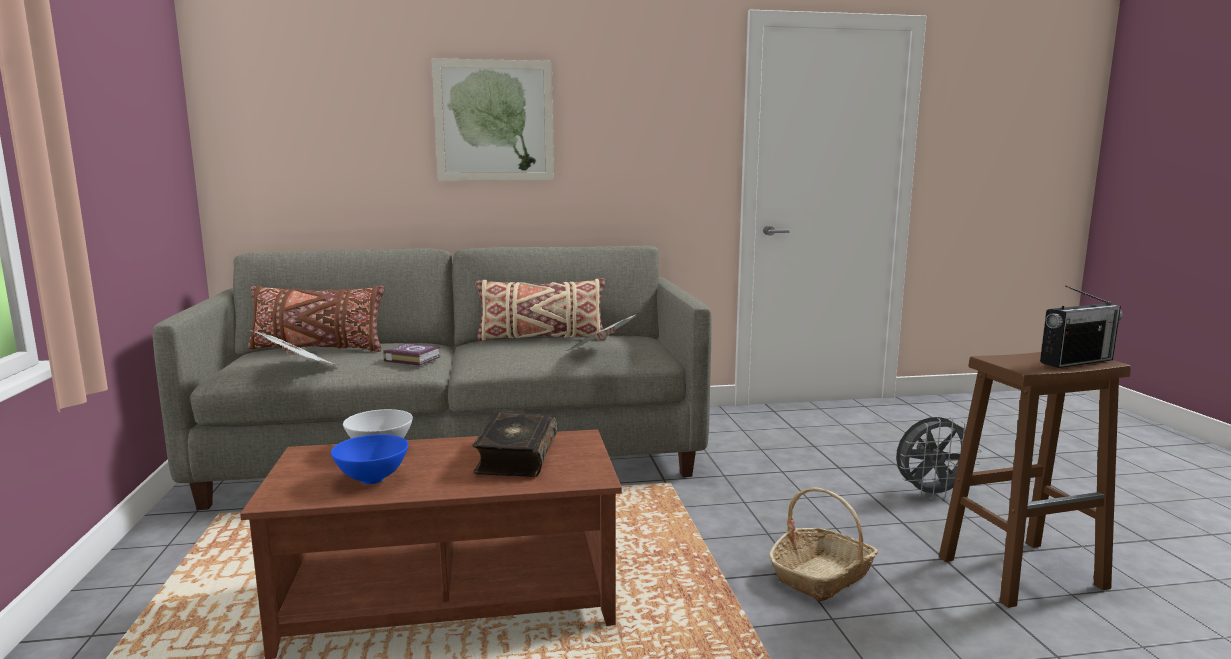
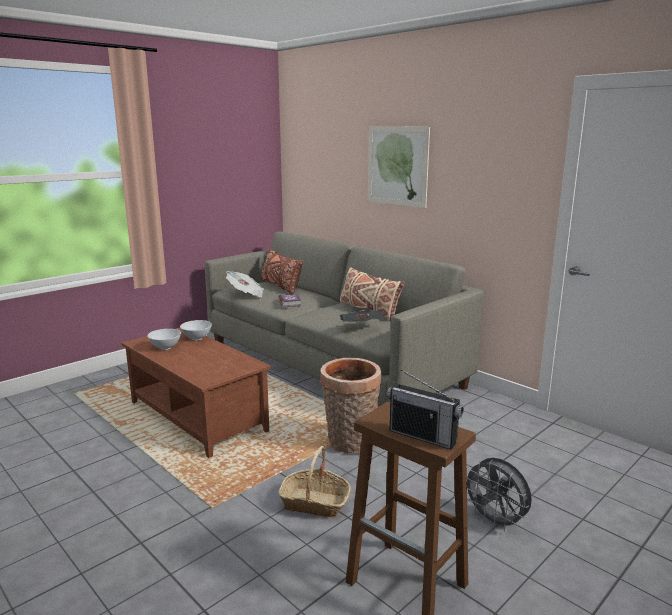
camera: 55 degrees right, 5 degrees up
(373, 479) = (166, 348): blue bowl -> white bowl
(515, 457) = (214, 361): book -> none
(701, 511) = (350, 444): none -> basket

